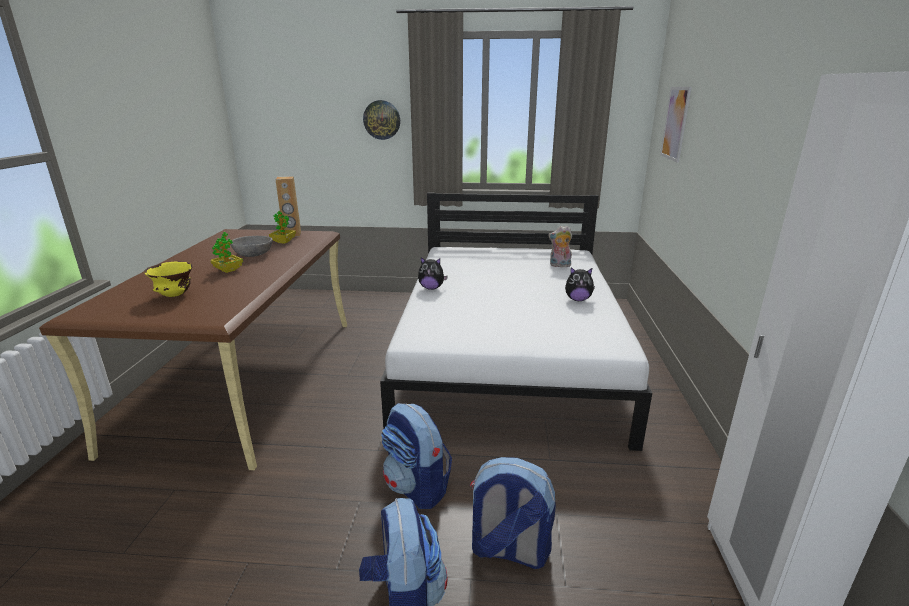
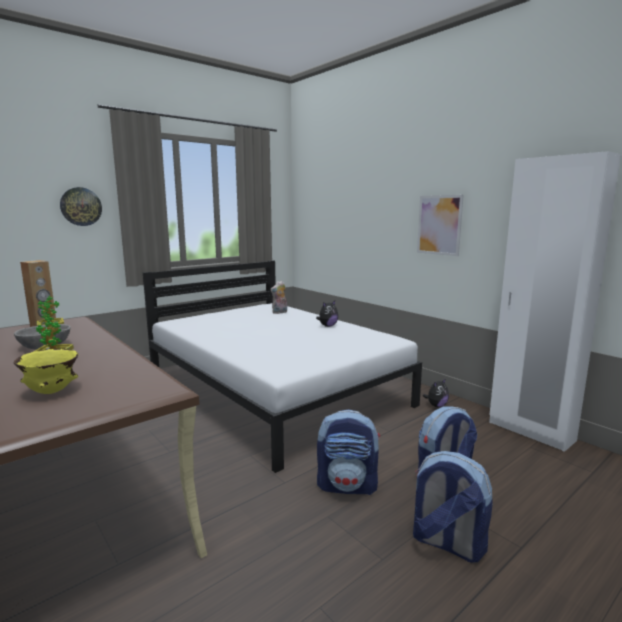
camera: 45 degrees left, 10 degrees down
(431, 288) = (221, 344): plush toy -> plush toy (436, 405)
(675, 123) = (327, 205): picture -> picture (439, 225)

